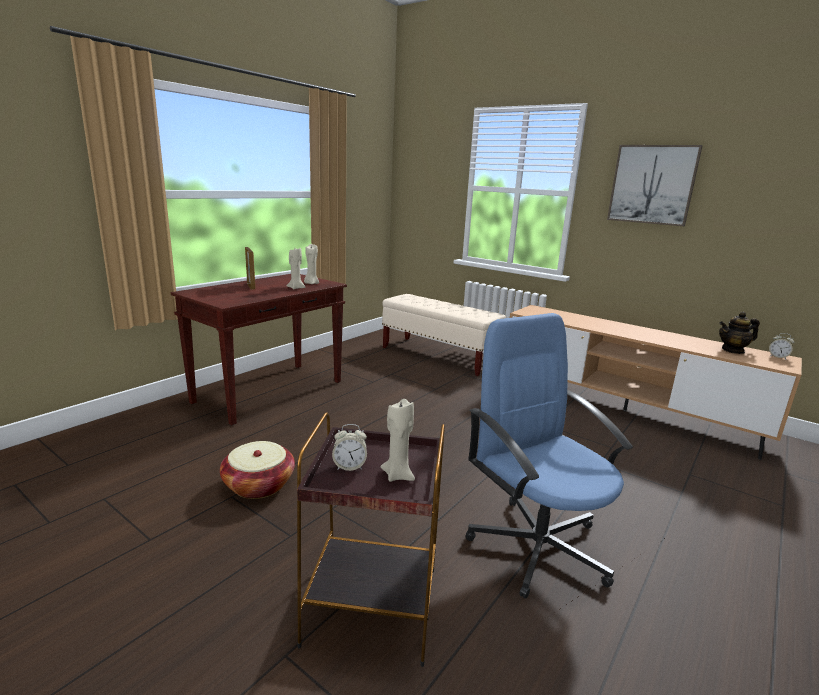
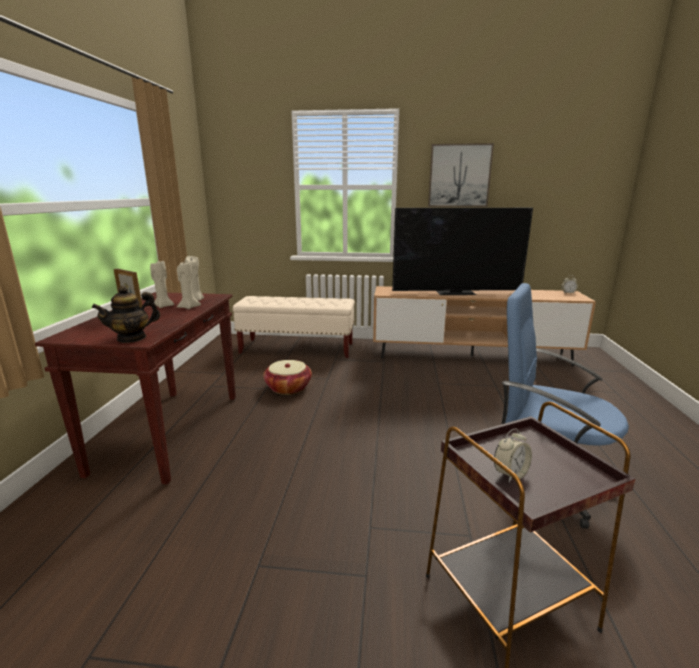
camera: 30 degrees left, 0 degrees up
(259, 485) = (273, 538): basket -> basket (288, 388)
(398, 475) = (554, 464): beige candle -> beige candle (163, 306)
(612, 327) = (456, 292): none -> television
(733, 350) = (542, 293): teapot -> teapot (132, 338)

